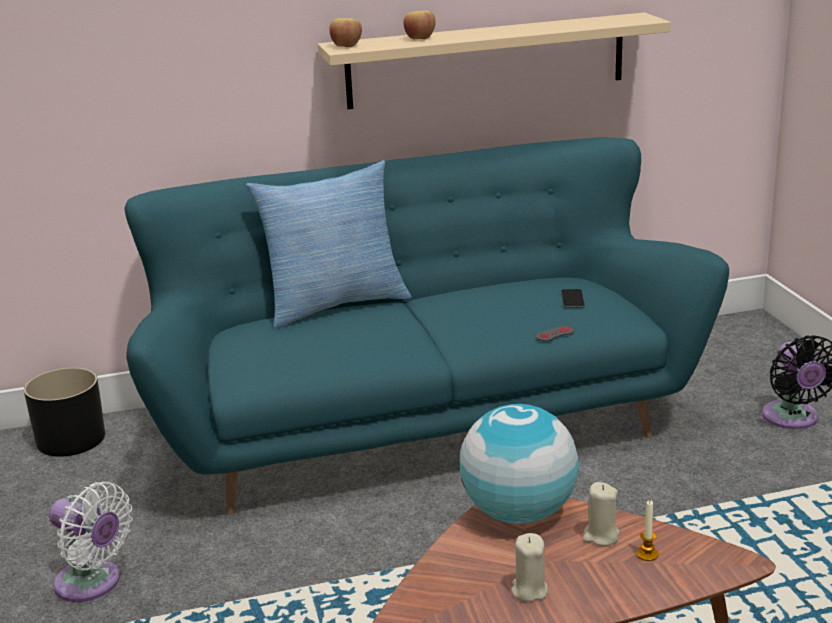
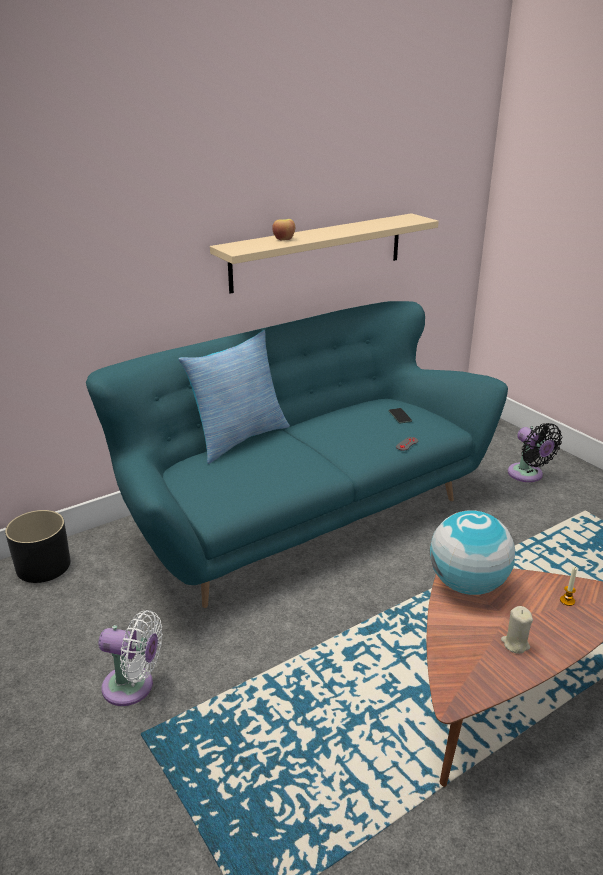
camera: 20 degrees left, 5 degrees up
(346, 46) = (237, 248): apple -> none
(601, 536) = (530, 592): beige candle -> none

